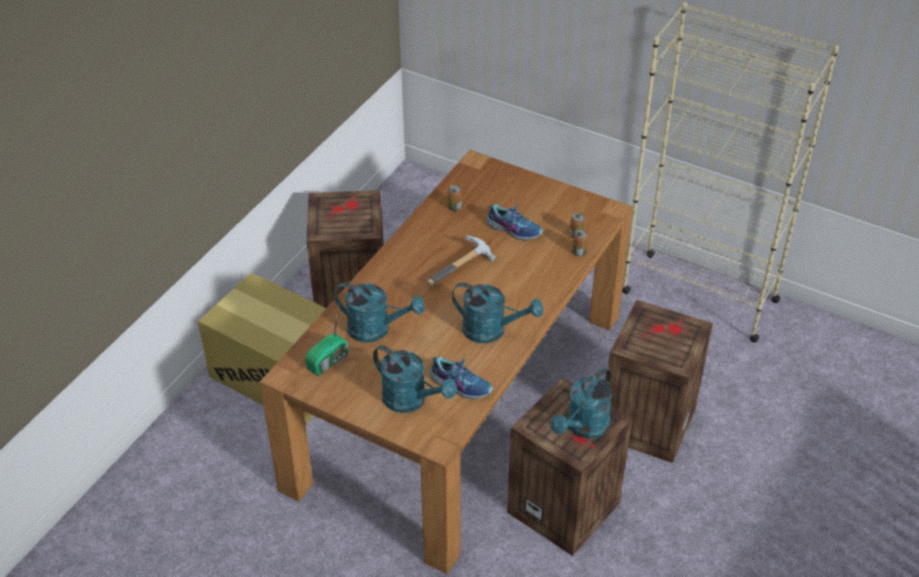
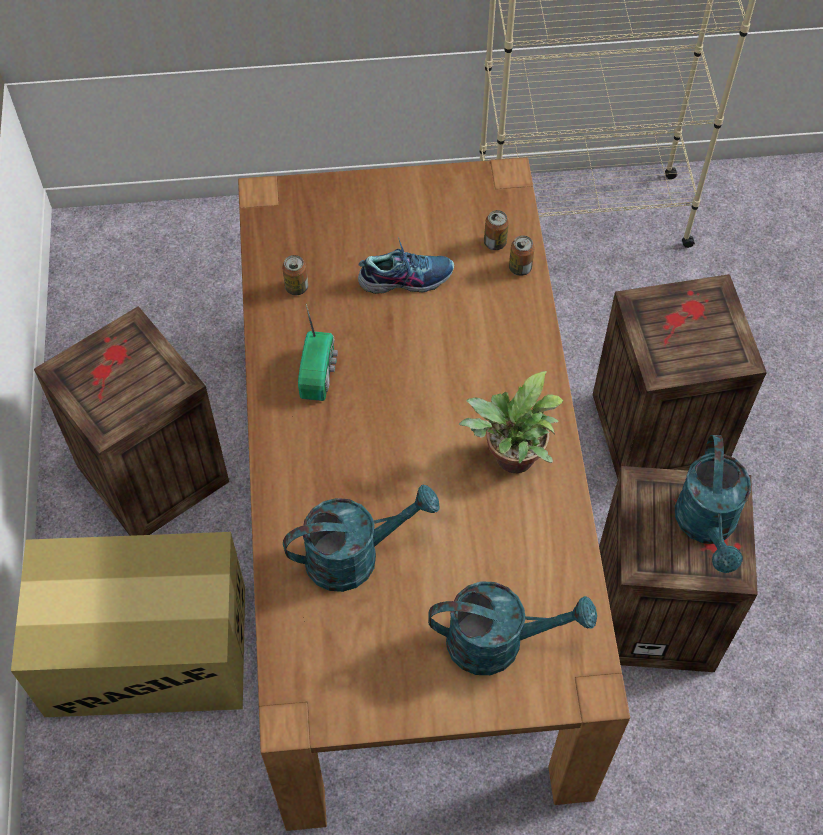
camera: 35 degrees left, 15 degrees up
(329, 361) = (333, 650): radio -> radio (319, 372)
(461, 384) = (541, 572): shoe -> none
(462, 270) = (391, 385): hammer -> none
(491, 330) = (510, 460): turquoise watering can -> potted plant

